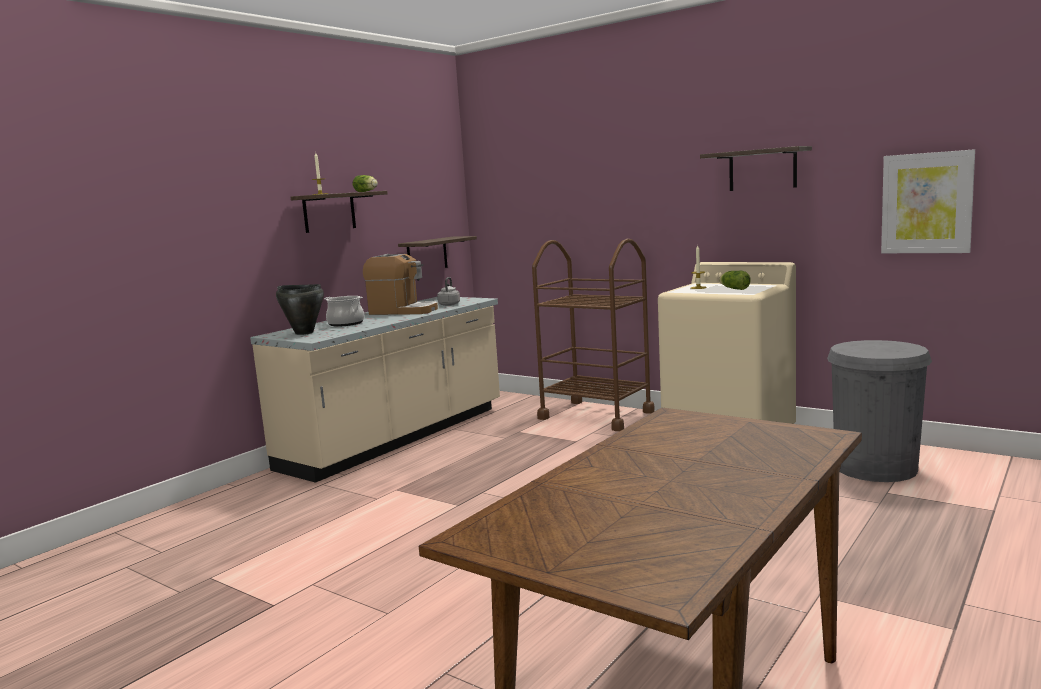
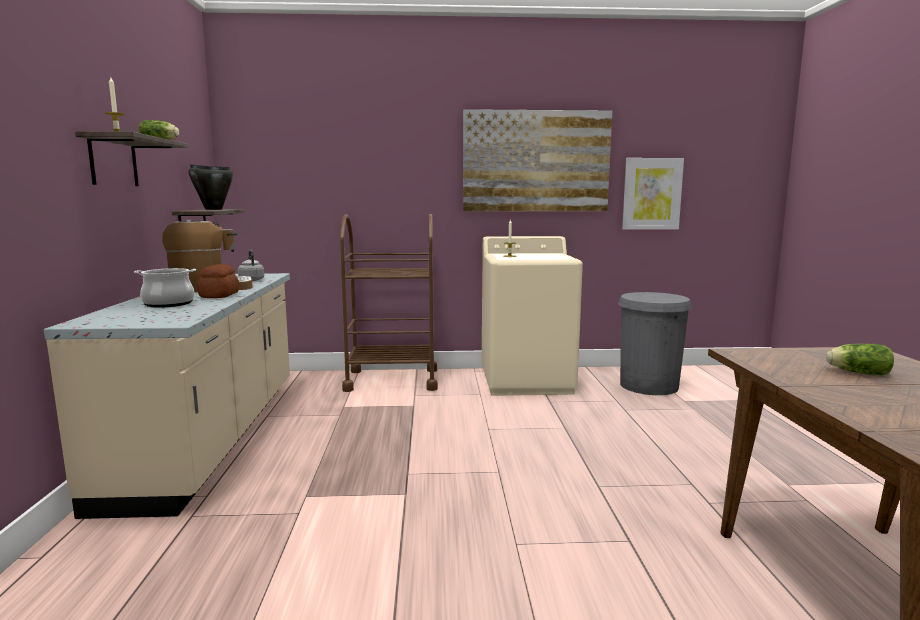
camera: 40 degrees left, 0 degrees up
(304, 333) = (134, 317): black cooking pot -> black cooking pot (213, 209)
(391, 318) = (220, 295): none -> bread
(733, 288) = (541, 256): lettuce -> lettuce (856, 372)
(762, 169) = (536, 161): shelf -> picture

